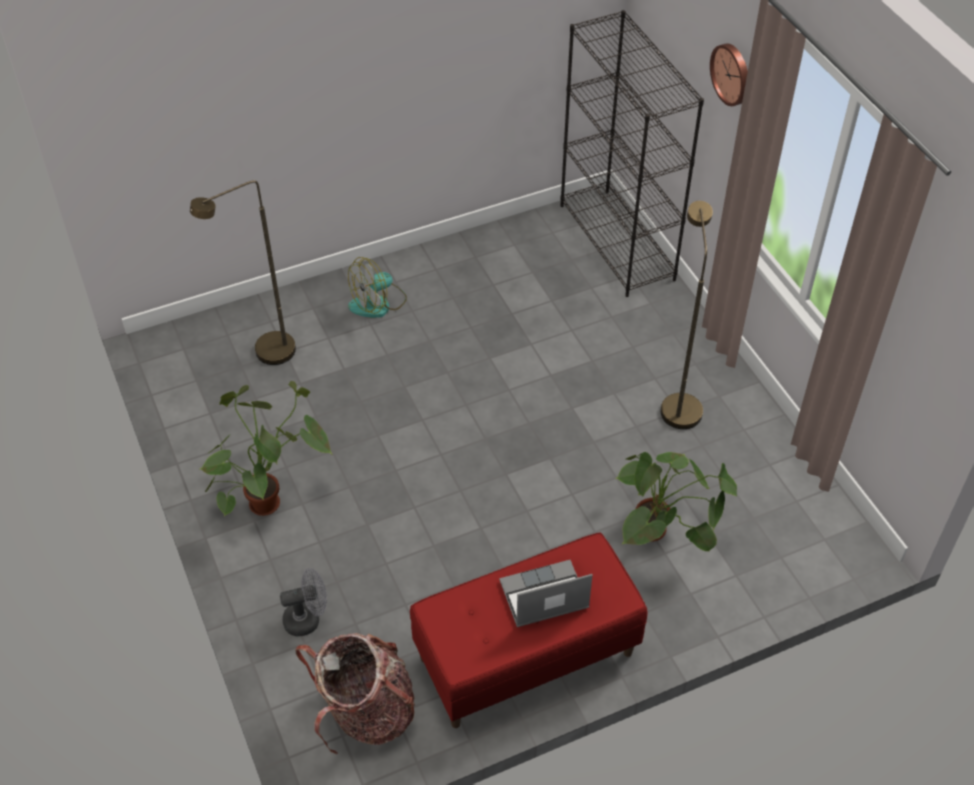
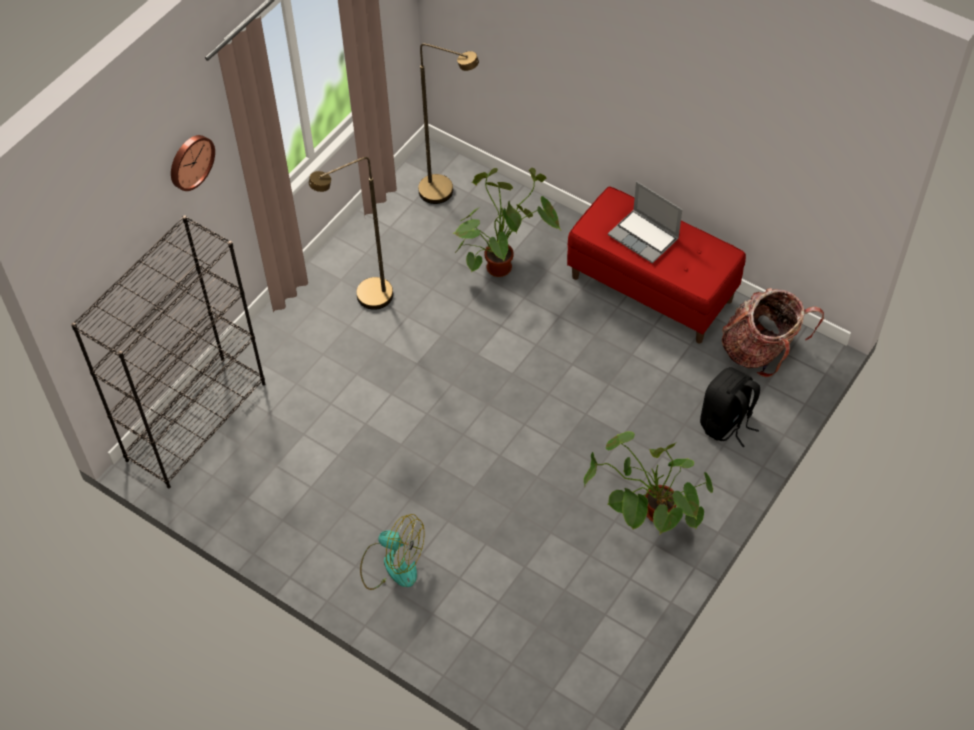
camera: 120 degrees left, 5 degrees up
(266, 356) = (514, 614): brown floor lamp -> brown floor lamp (445, 193)
(307, 619) = (726, 423): grey fan -> black backpack

